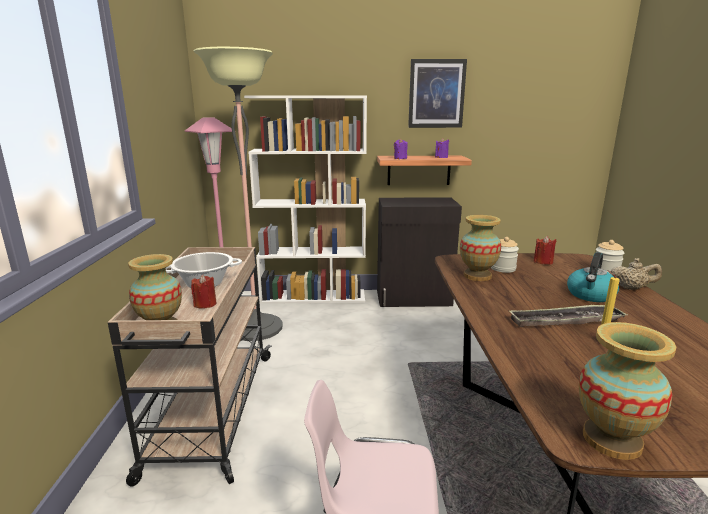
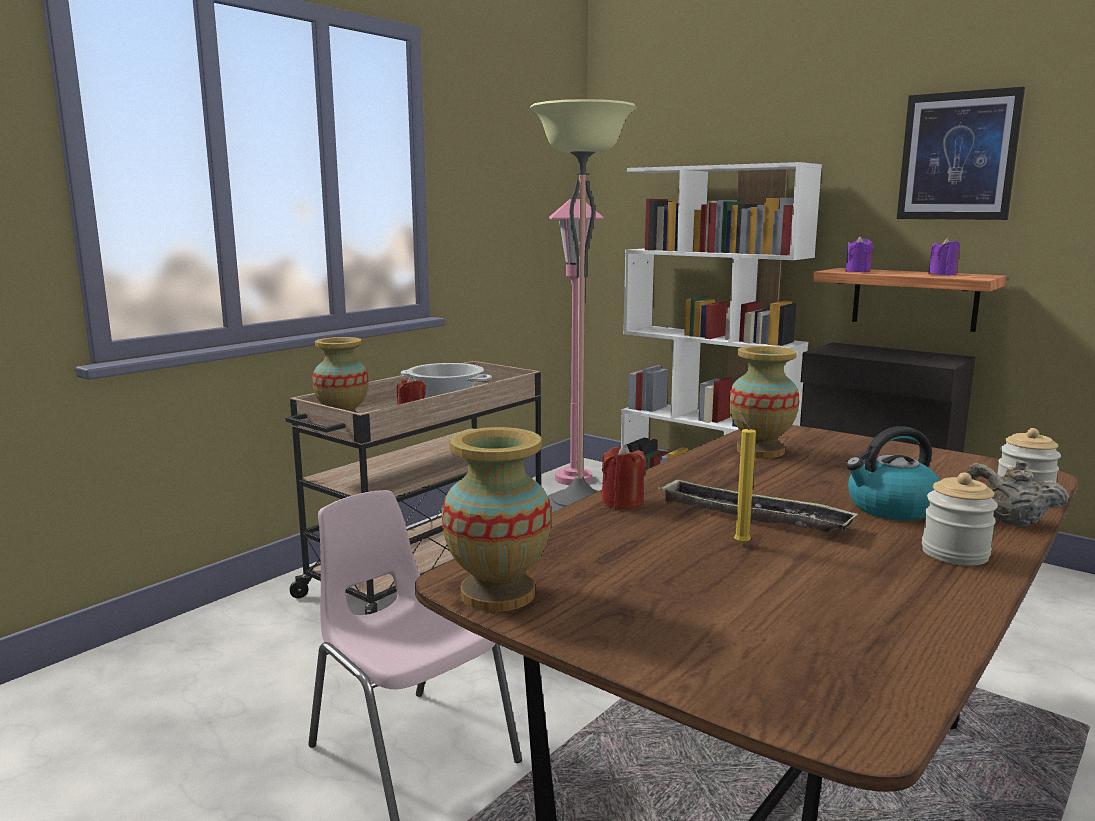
camera: 40 degrees right, 5 degrees down
(503, 268) = (829, 453): jar -> jar (954, 554)
(543, 262) = (932, 461): red candle -> red candle (622, 502)
(632, 288) = (1009, 522): beige teapot -> beige teapot turned 150 degrees clockwise

